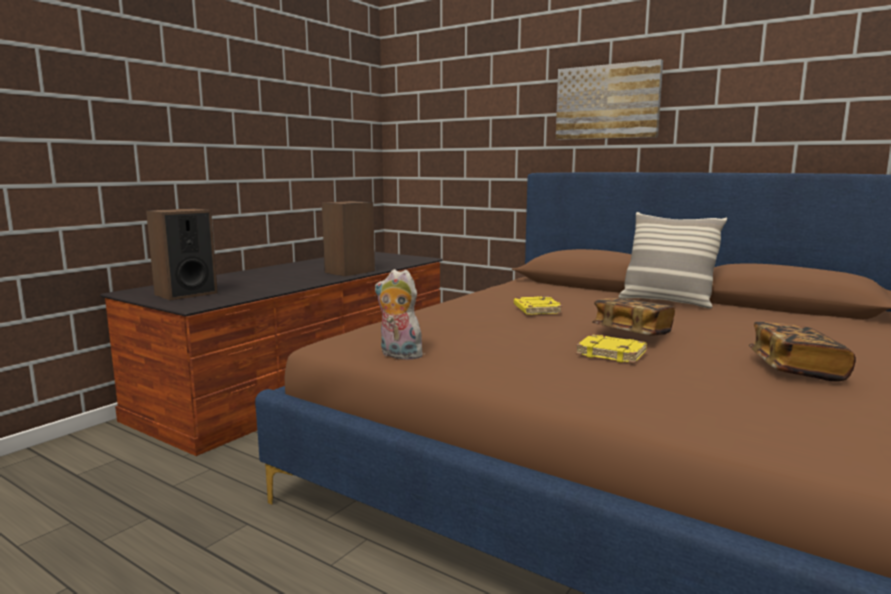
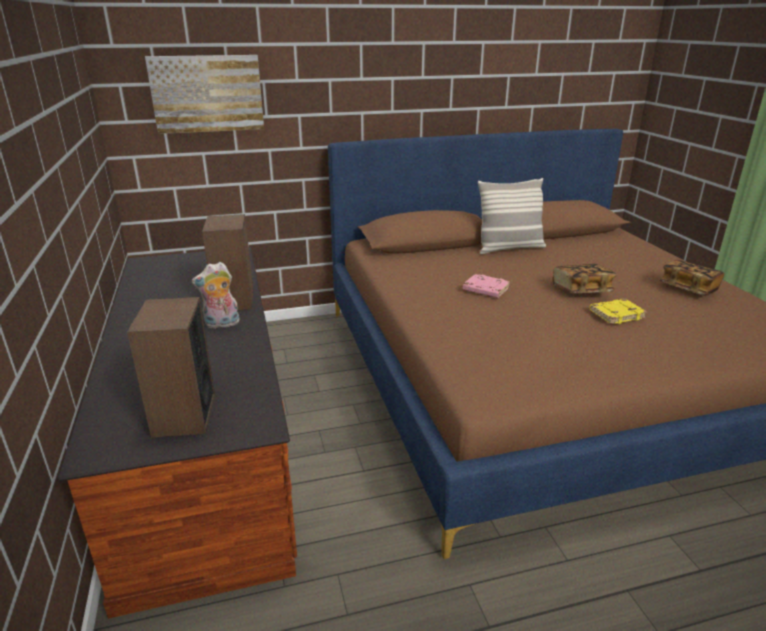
camera: 50 degrees left, 15 degrees up
(398, 355) = (551, 380): plush toy -> plush toy (221, 324)
(536, 310) = (485, 289): yellow book -> pink book
(607, 102) = (394, 69): picture -> picture (207, 93)

